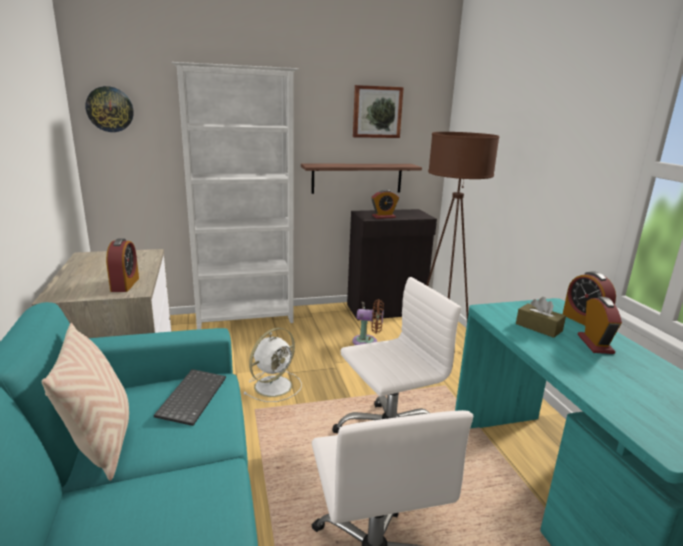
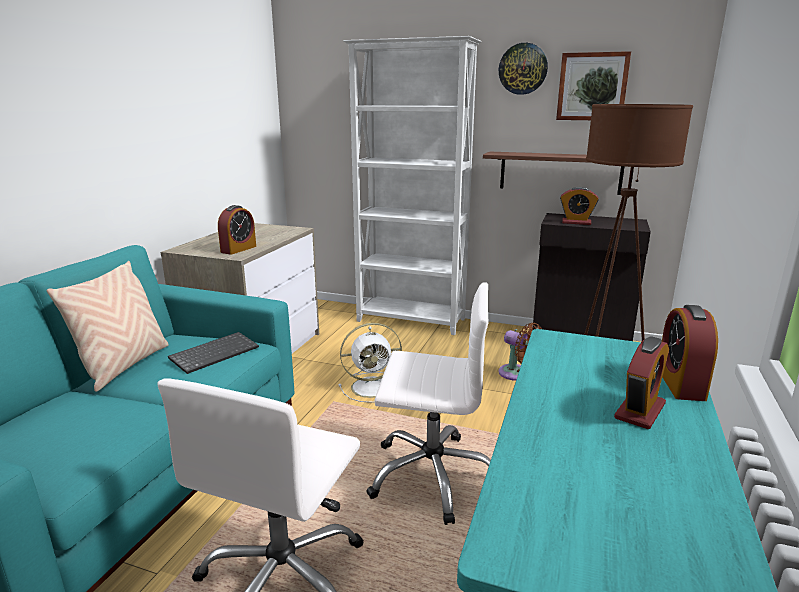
camera: 35 degrees right, 0 degrees up
(110, 109) = (308, 93): wall clock -> wall clock (523, 69)
(538, 327) = (587, 372): brown tissue box -> none

